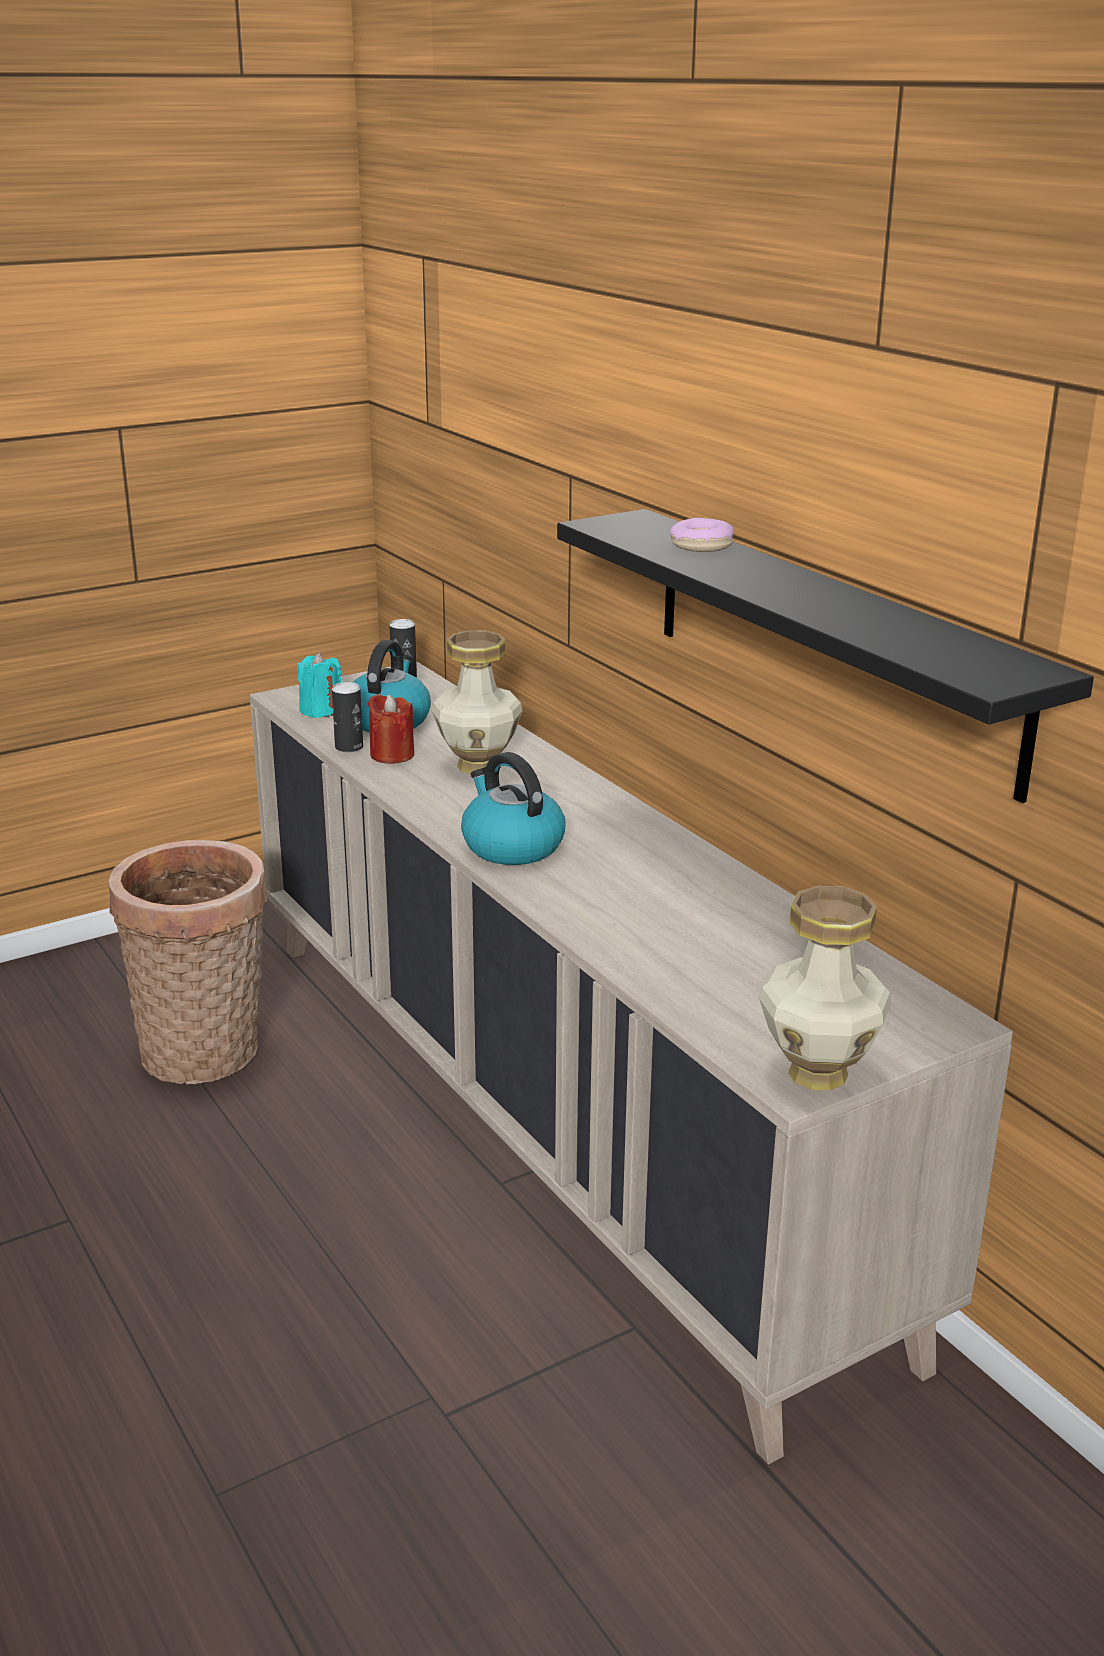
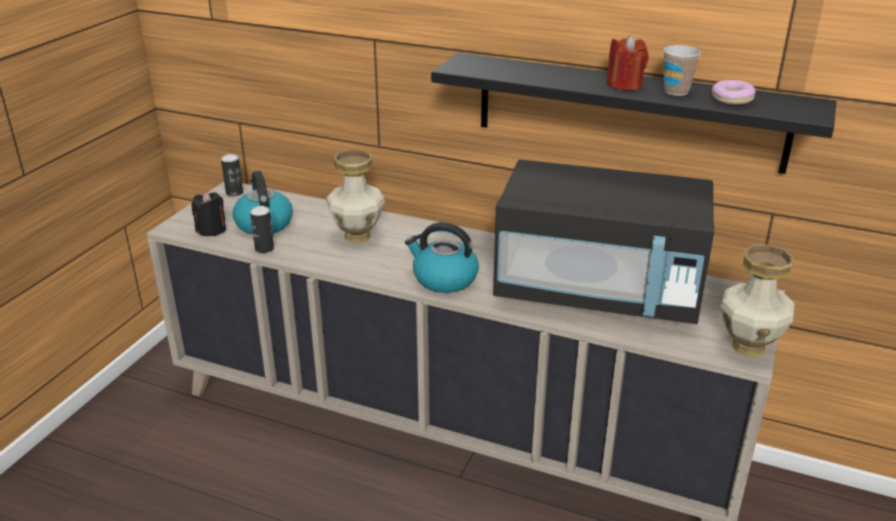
camera: 35 degrees left, 5 degrees up
(206, 1055) = (210, 481): basket -> none
(320, 710) = (211, 230): turquoise candle -> black candle
(392, 755) = (298, 245): red candle -> red candle (624, 85)
(699, 930) = (598, 292): none -> black microwave
(701, 546) = (535, 69): donut -> donut (731, 99)
(844, 610) = (676, 91): none -> cup

